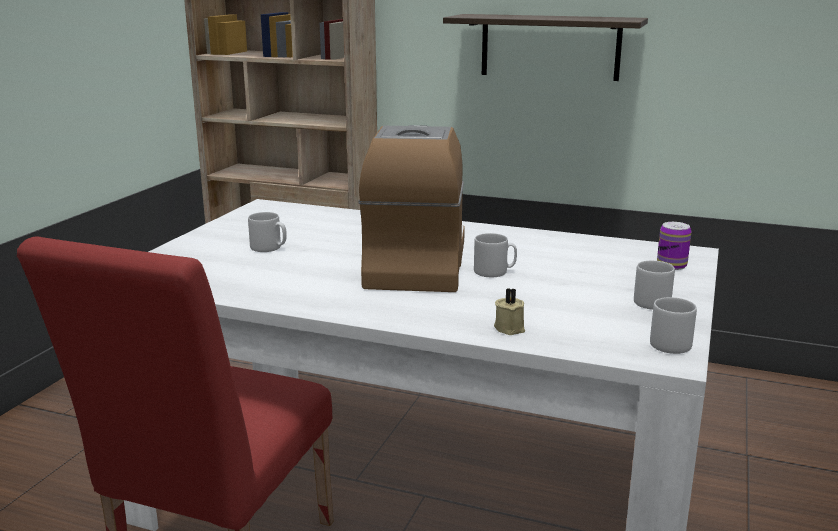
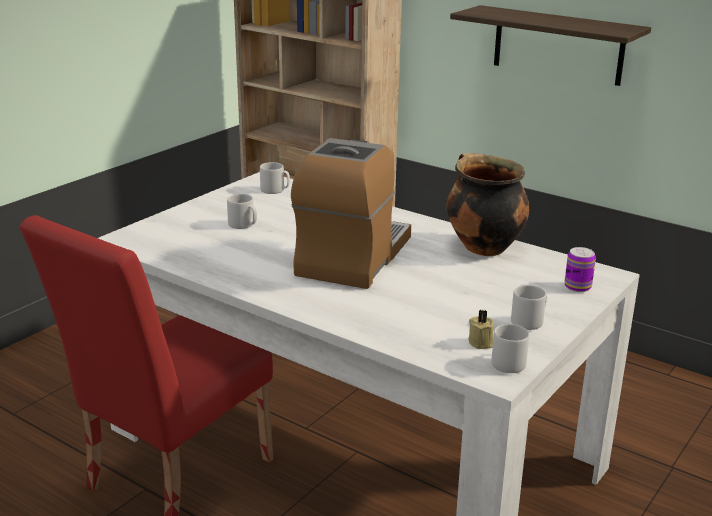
camera: 15 degrees right, 5 degrees up
(495, 272) = (414, 273): grey mug -> grey mug (275, 190)
(510, 328) = (388, 329): beige candle -> beige candle (481, 342)
(545, 241) = (482, 247): none -> cooking pot

